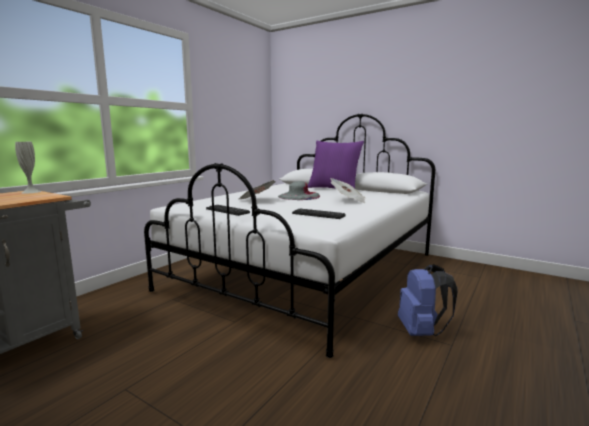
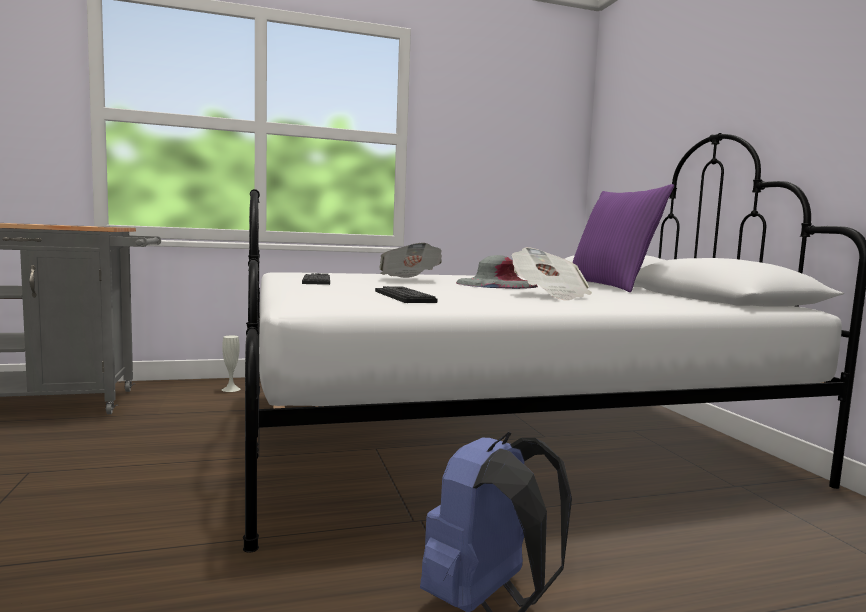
camera: 40 degrees right, 5 degrees down
(31, 192) = (117, 226): white vase -> white vase (231, 389)

